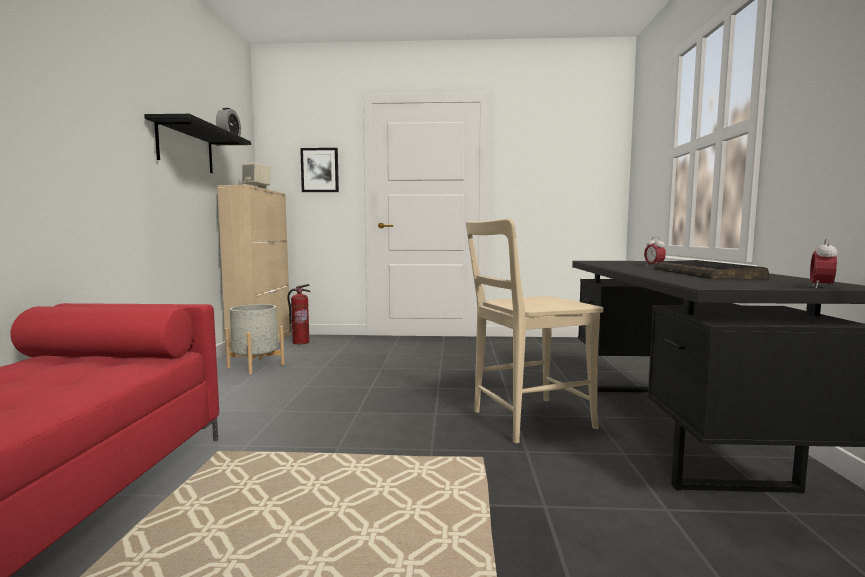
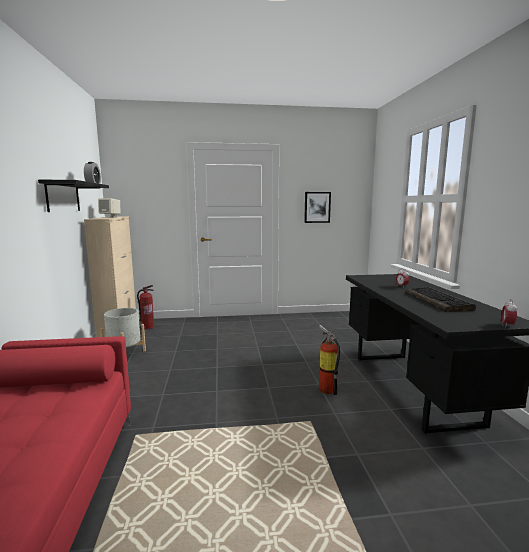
camera: 10 degrees left, 5 degrees up
(320, 170) = (155, 198): picture -> picture (317, 207)
(526, 420) = (327, 388): beige chair -> fire extinguisher

